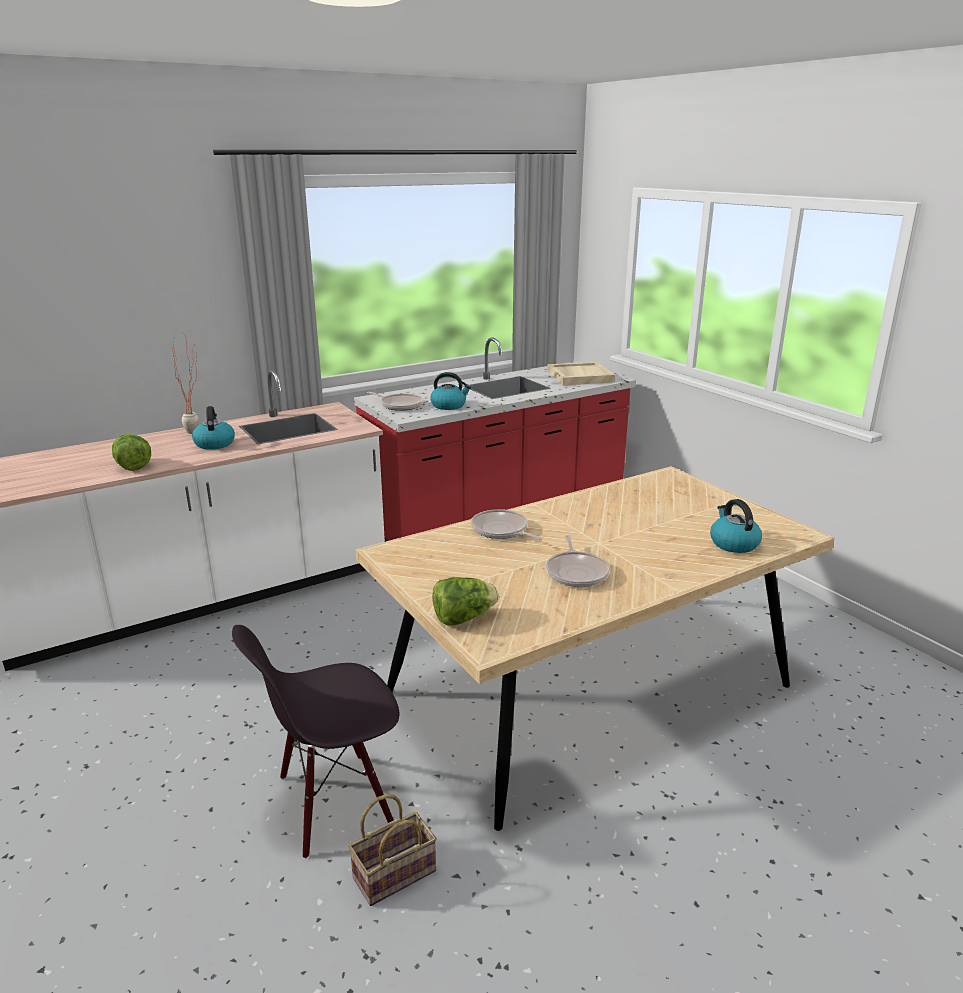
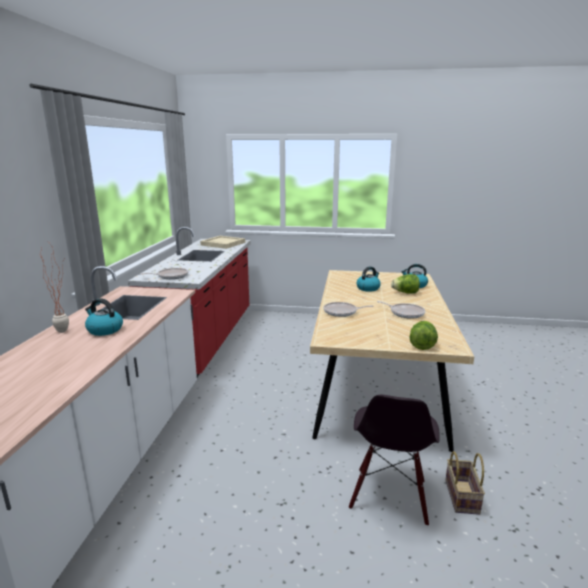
camera: 50 degrees left, 5 degrees down
(132, 466) = (78, 364): lettuce -> lettuce (405, 293)
(449, 405) = (199, 269): kettle -> kettle (368, 288)

